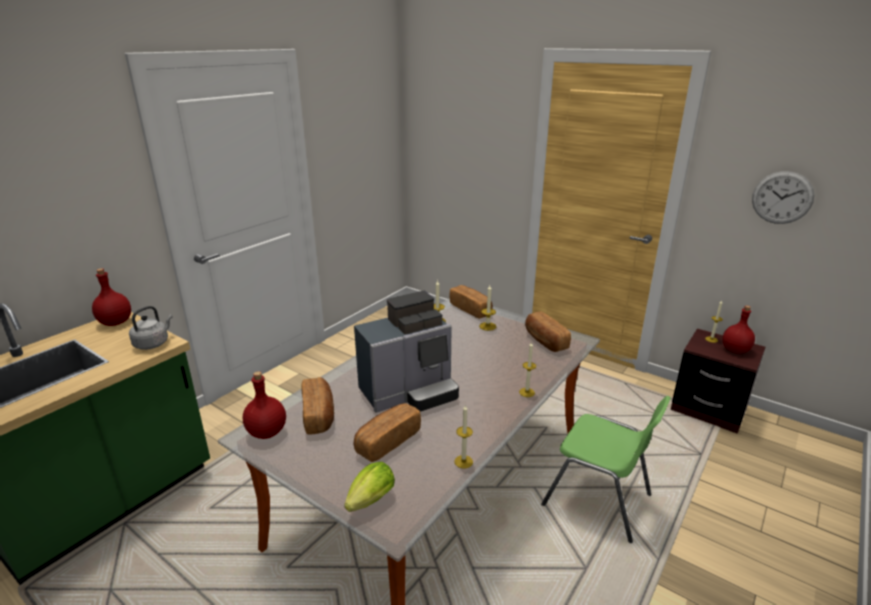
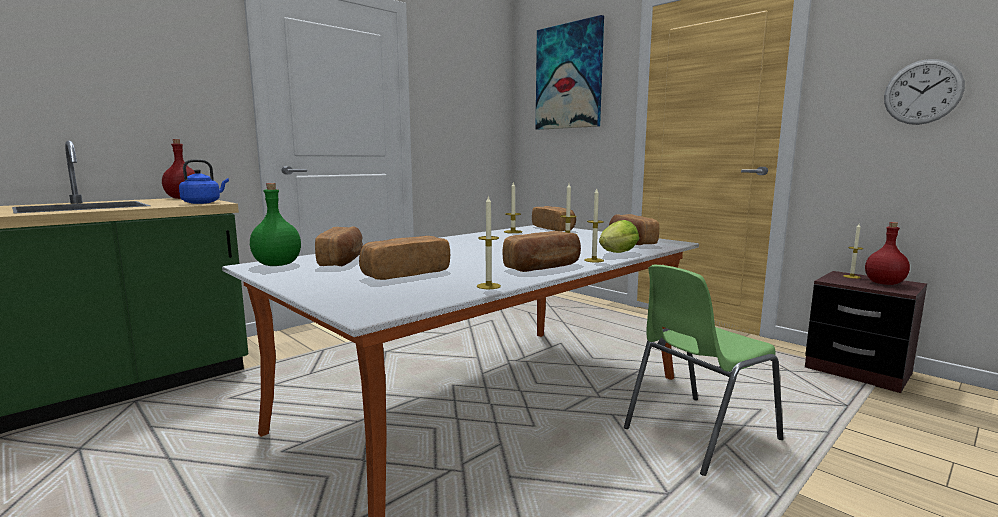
camera: 10 degrees right, 15 degrees down
(153, 343) = (203, 203): grey kettle -> blue kettle
(267, 432) = (278, 265): red bottle -> green bottle
(369, 502) = (350, 299): lettuce -> lettuce (616, 254)
(410, 392) = (454, 255): coffee machine -> none
(465, 113) = (568, 76): none -> picture
(492, 413) = (543, 267): none -> bread
(598, 500) = (697, 434): green chair -> green chair turned 105 degrees clockwise

